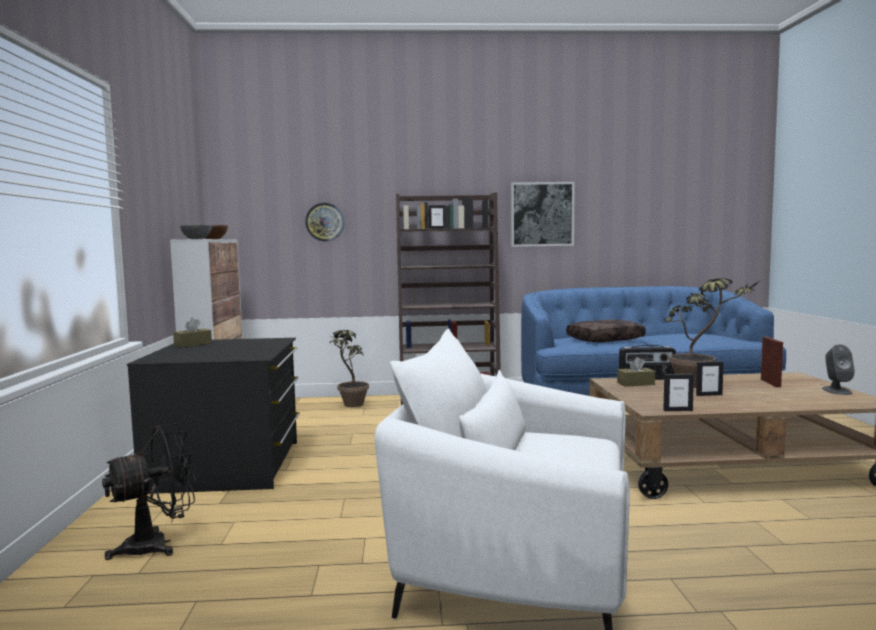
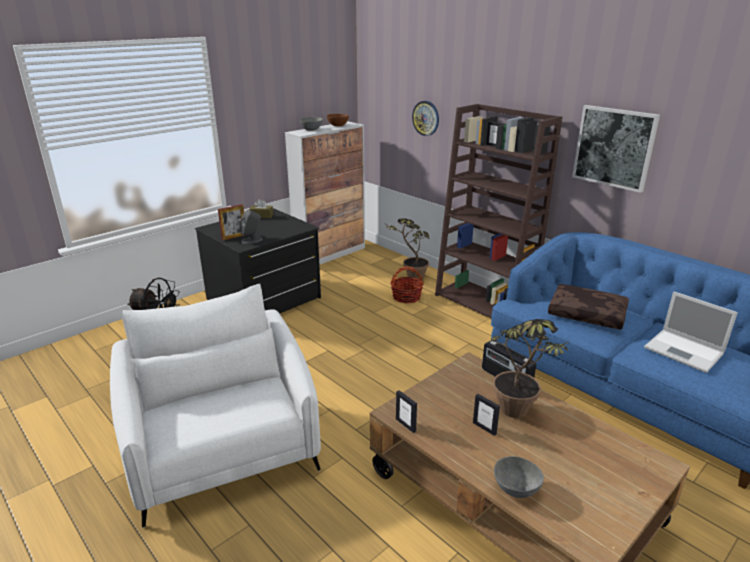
camera: 50 degrees right, 20 degrees up
(380, 416) = (406, 297): none -> basket
(635, 383) = (477, 379): brown tissue box -> none
(688, 335) = (685, 351): none -> laptop
(770, 383) = (592, 455): picture frame -> picture frame (234, 237)
(798, 403) = (516, 490): none -> grey bowl
(836, 391) = (618, 509): grey speaker -> grey speaker (252, 240)

